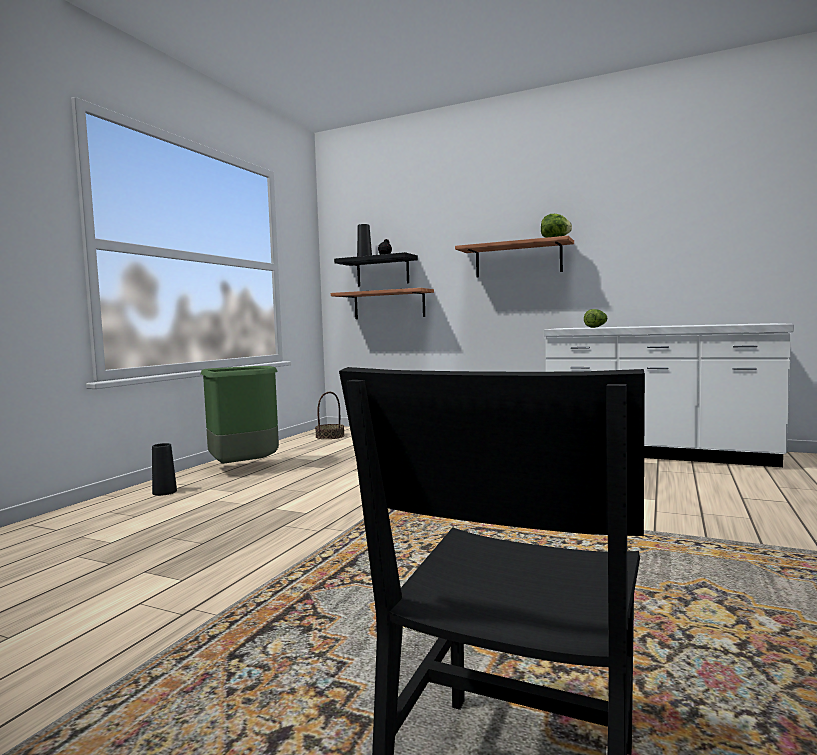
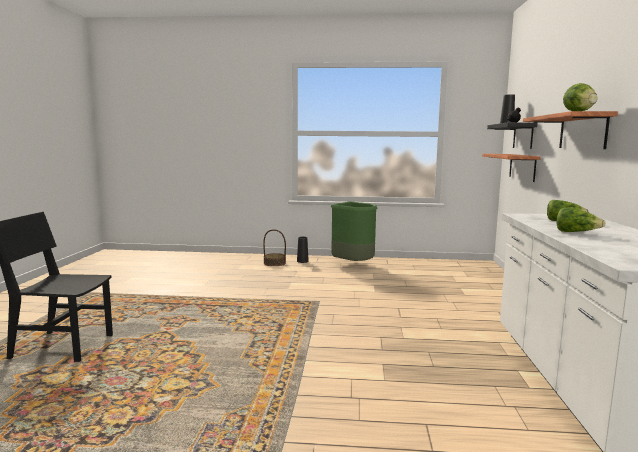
camera: 70 degrees right, 5 degrees up
(330, 436) = (457, 267): basket -> basket (274, 263)
(654, 326) = (576, 232): none -> lettuce

